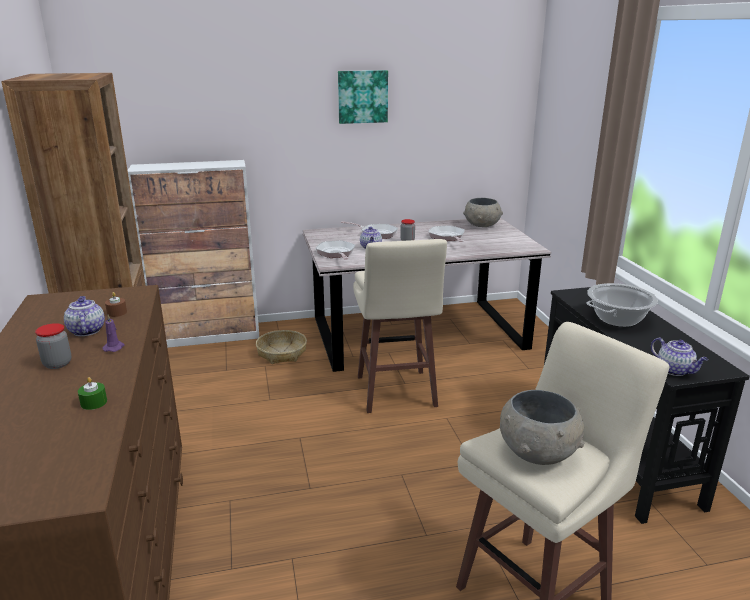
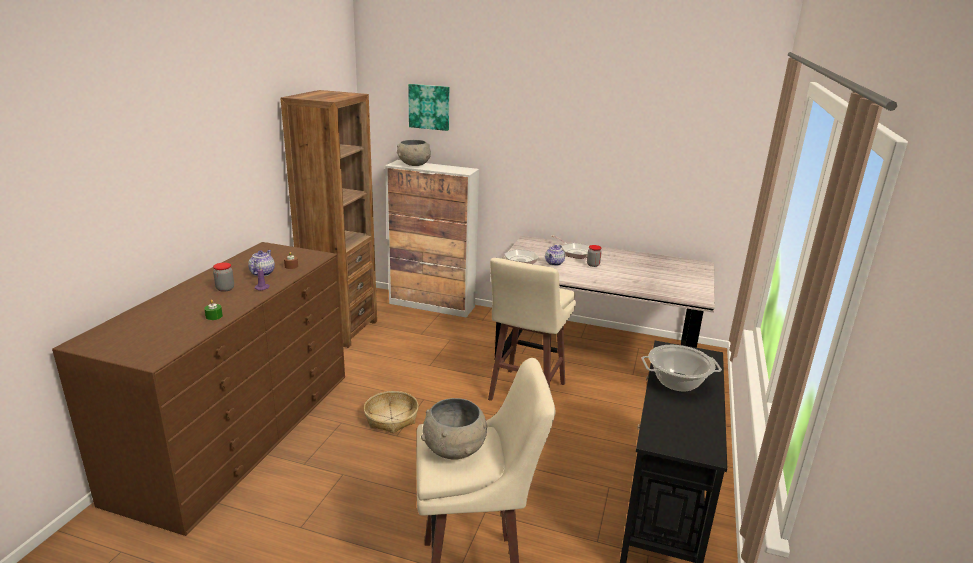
camera: 30 degrees right, 0 degrees up
(282, 353) = (471, 334): basket -> basket (391, 418)
(362, 96) = (586, 129): picture -> picture (429, 107)
(447, 237) = (633, 270): frying pan -> none
(481, 225) = (682, 266): grey bowl -> grey bowl (414, 164)
(675, 370) = (660, 438): teapot -> none

